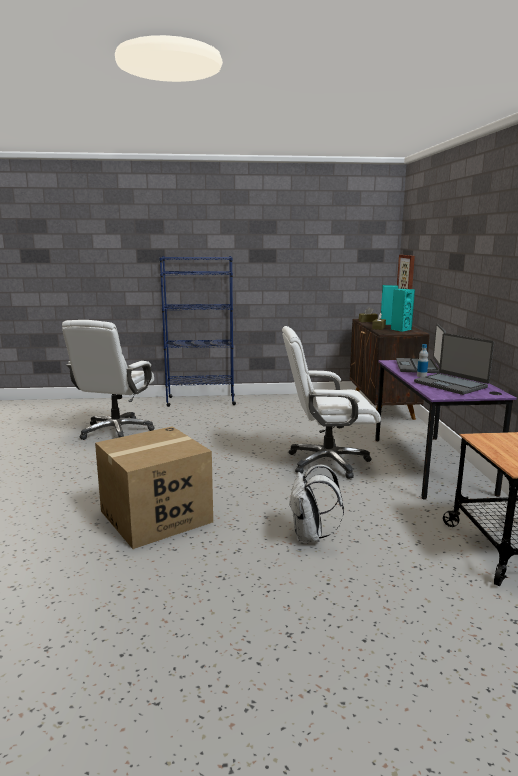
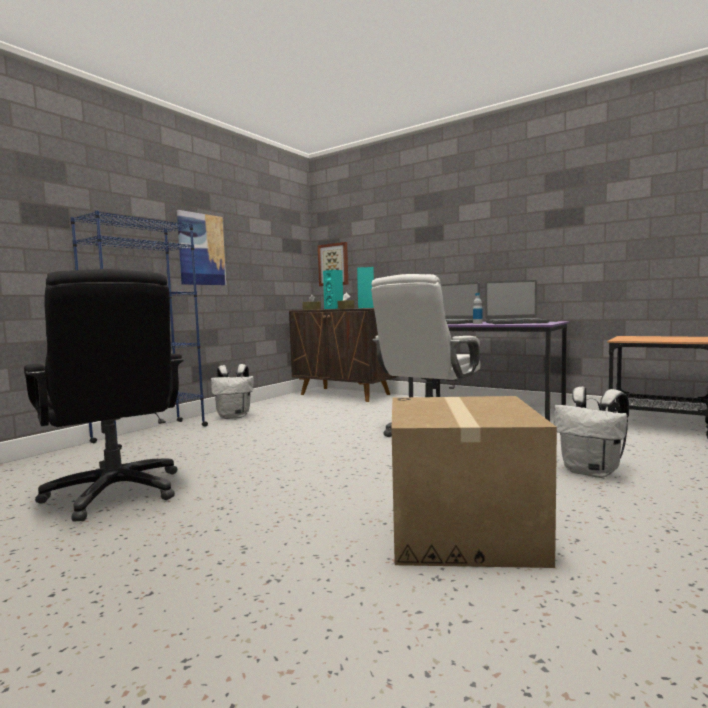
camera: 50 degrees left, 10 degrees down
(116, 431) = (116, 493): white office chair -> black office chair
(264, 268) = (201, 249): none -> picture
(265, 402) = (234, 416): none -> white backpack

